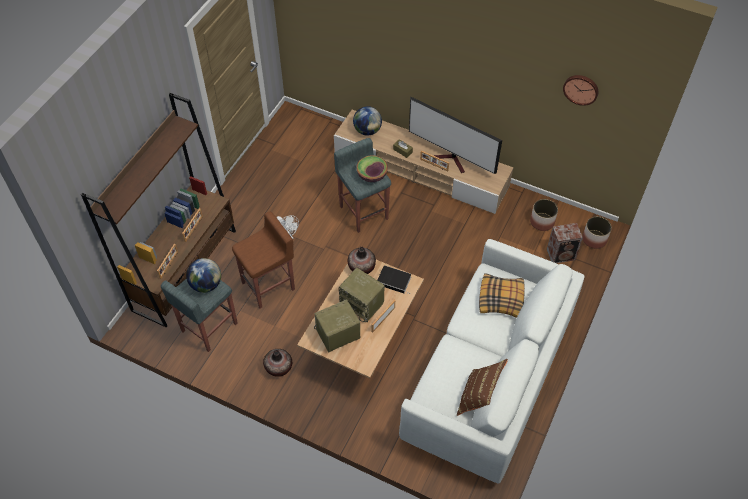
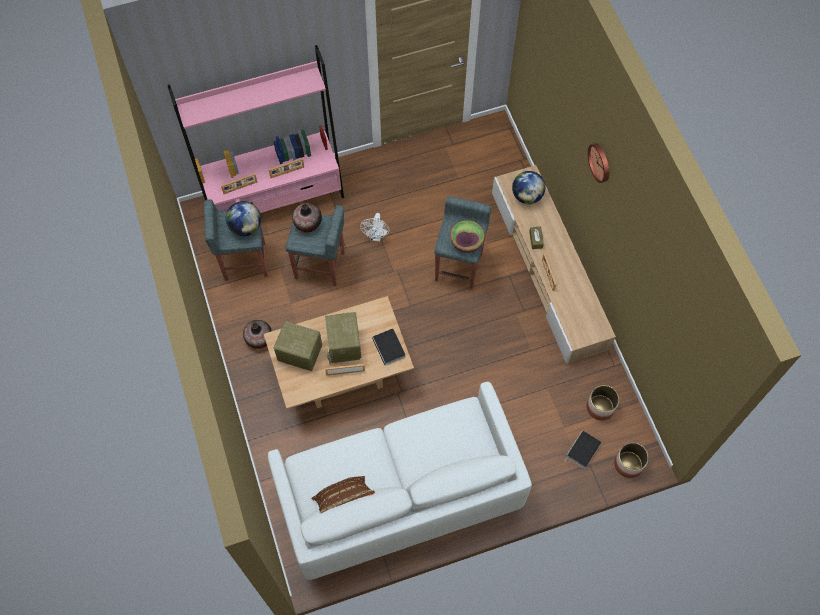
camera: 45 degrees right, 10 degrees up
(185, 269) = (275, 198): brown bookcase -> pink bookcase
(269, 286) = (320, 266): brown stool -> grey stool
(361, 267) = (377, 314): vase -> vase (307, 223)
(452, 160) = (568, 284): television -> none
(501, 299) = (452, 441): pillow -> none
(562, 254) = (582, 451): speaker -> book
(581, 89) = (677, 320): wall clock -> wall clock (600, 162)

